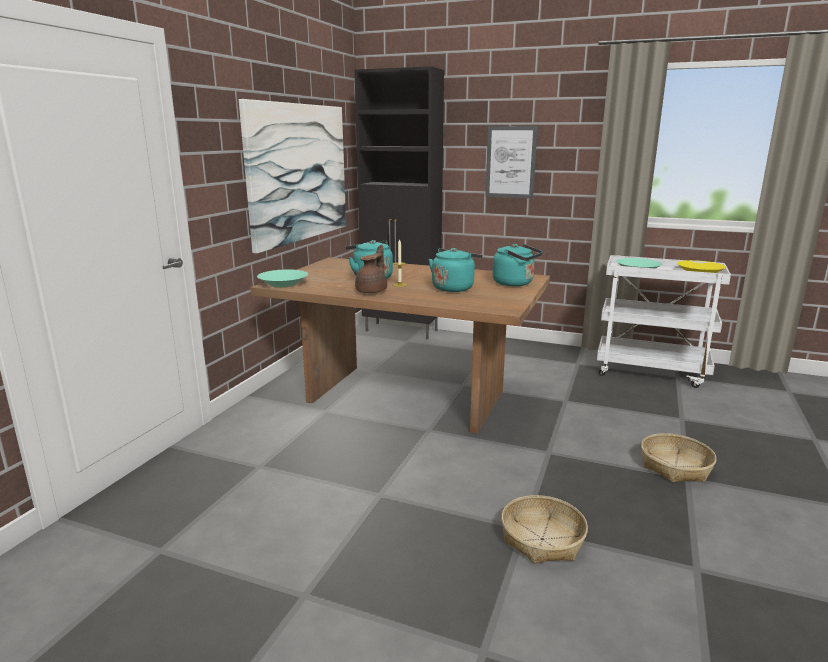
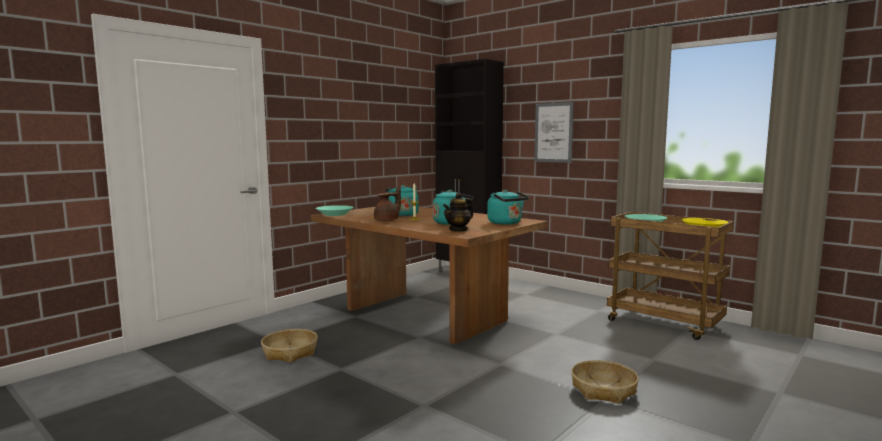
camera: 20 degrees right, 10 degrees down
(298, 173) = (377, 139): picture -> none
(483, 300) = (458, 230): none -> teapot
(542, 539) = (430, 414): basket -> basket (290, 352)
(651, 371) = (665, 323): white cart -> brown cart

